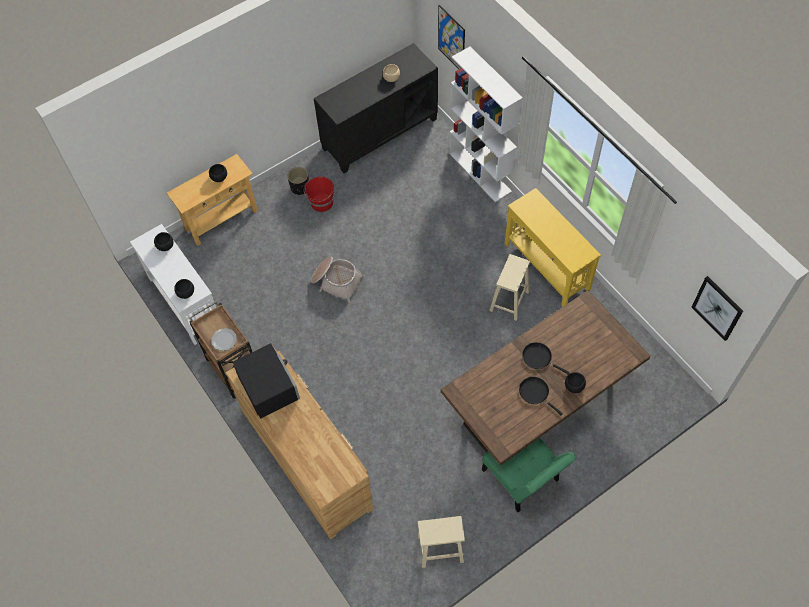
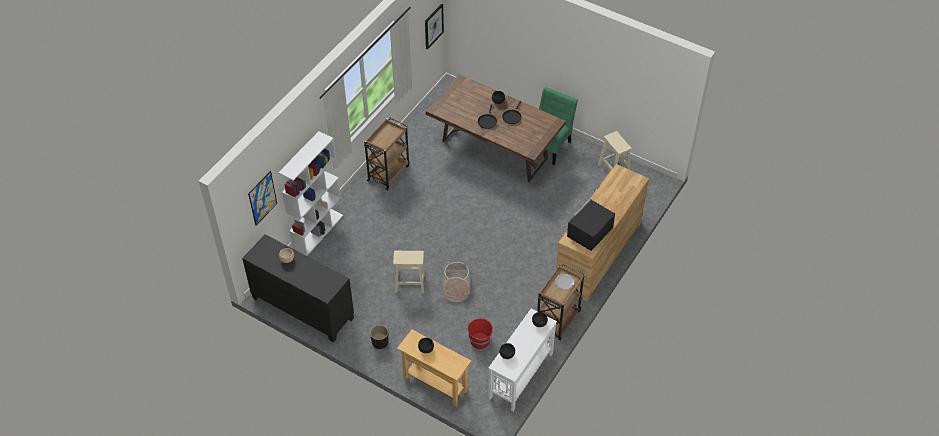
camera: 115 degrees left, 10 degrees down
(321, 203) = (389, 322): red bucket -> red bucket (480, 340)
(509, 301) = (426, 184): beige stool -> beige stool (410, 283)
(546, 267) = (388, 172): yellow console table -> brown cart

